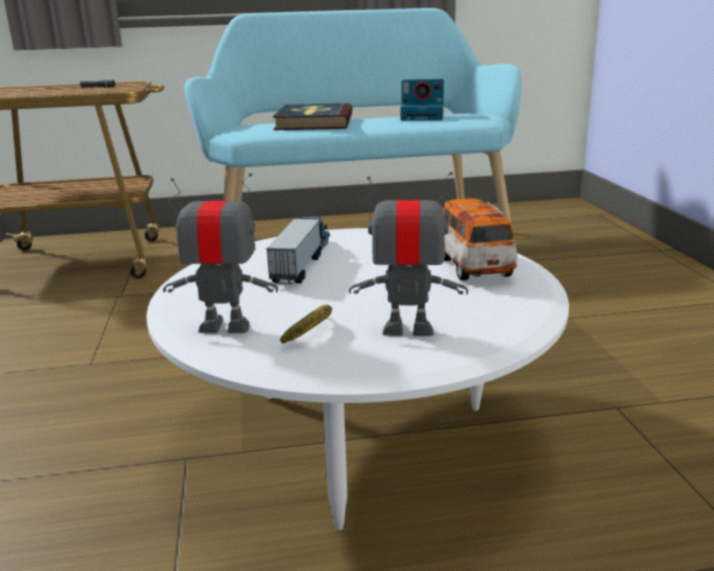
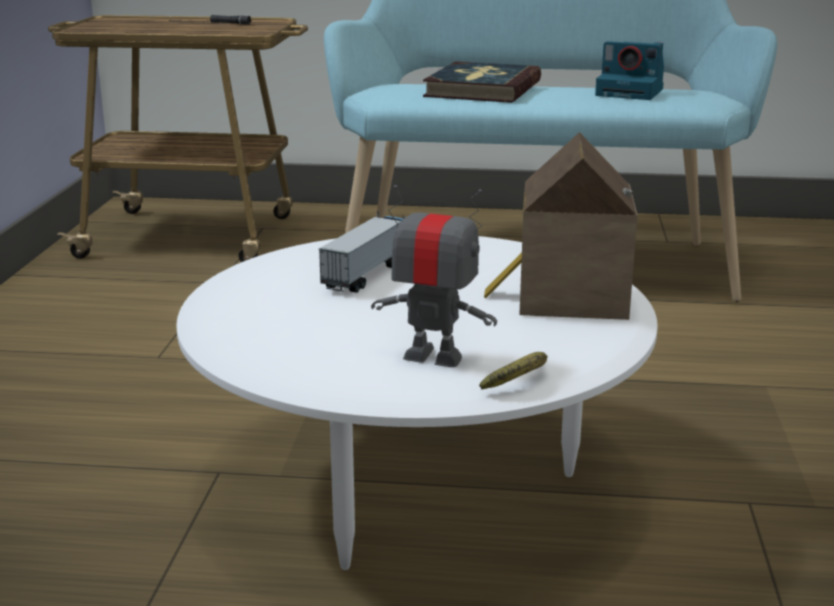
camera: 15 degrees right, 0 degrees up
(225, 327) = (249, 328): toy robot -> none
(313, 332) = (333, 346): banana -> banana (520, 381)
(473, 266) = (565, 298): toy car -> toy house

